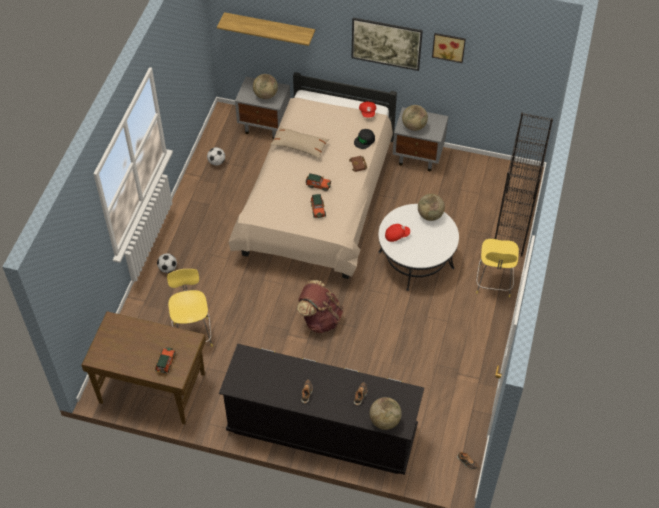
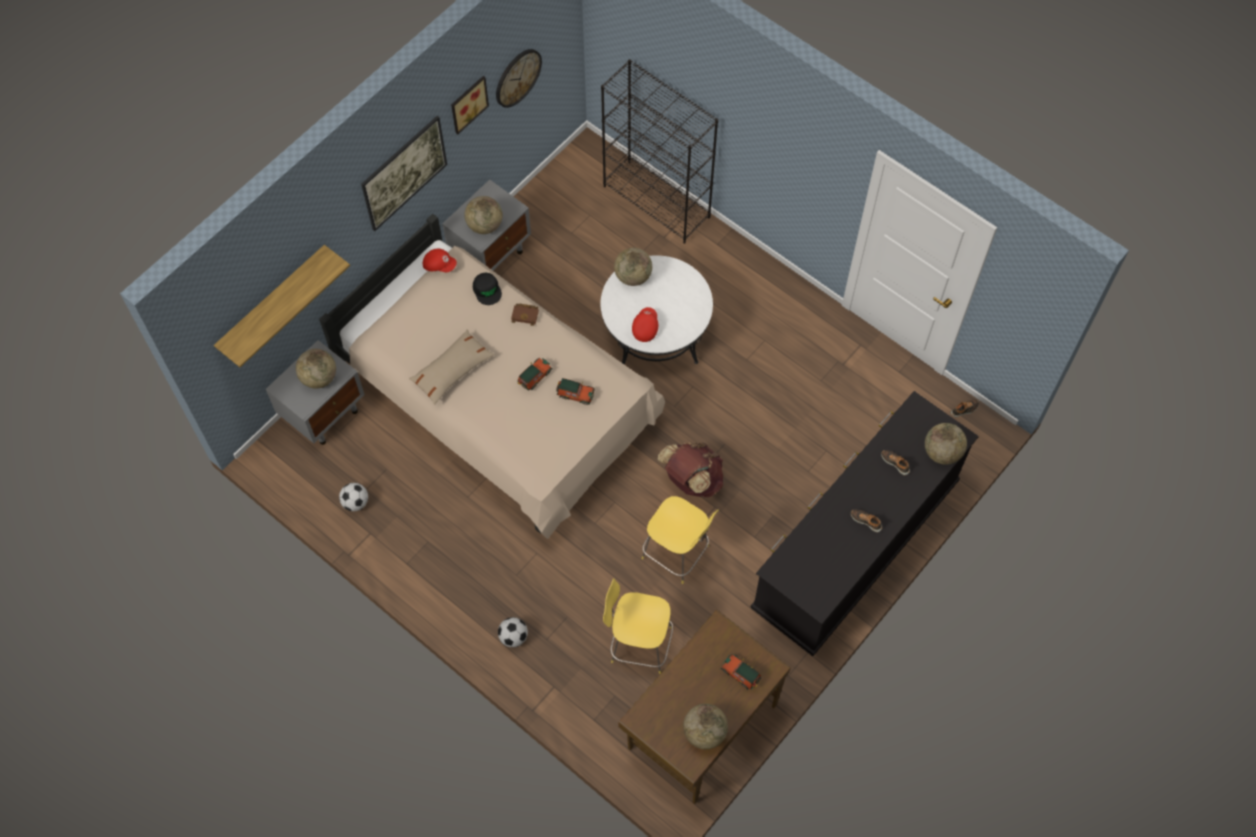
camera: 65 degrees left, 10 degrees up
(117, 357) = (704, 732): none -> globe
(493, 283) = (734, 265): yellow stool -> yellow stool (677, 553)
(494, 69) = (517, 77): none -> wall clock

